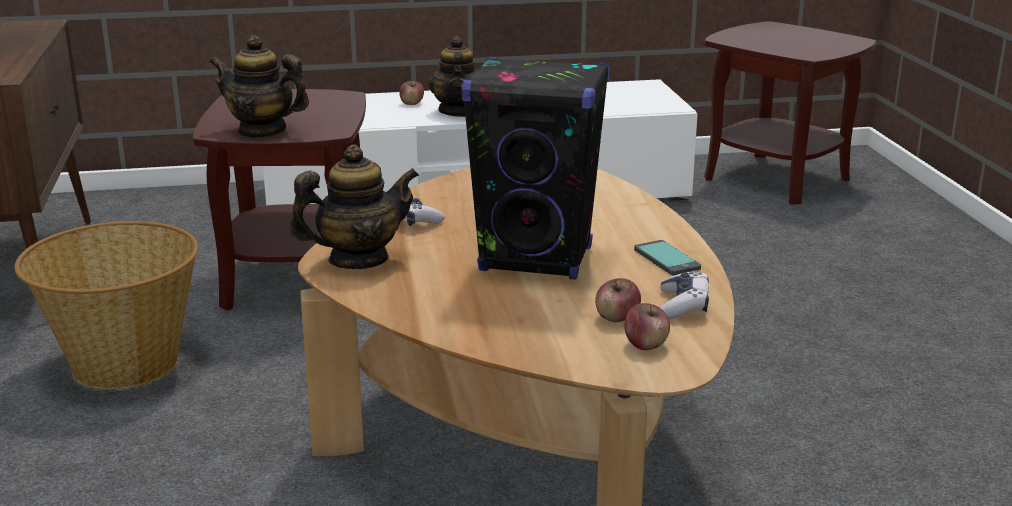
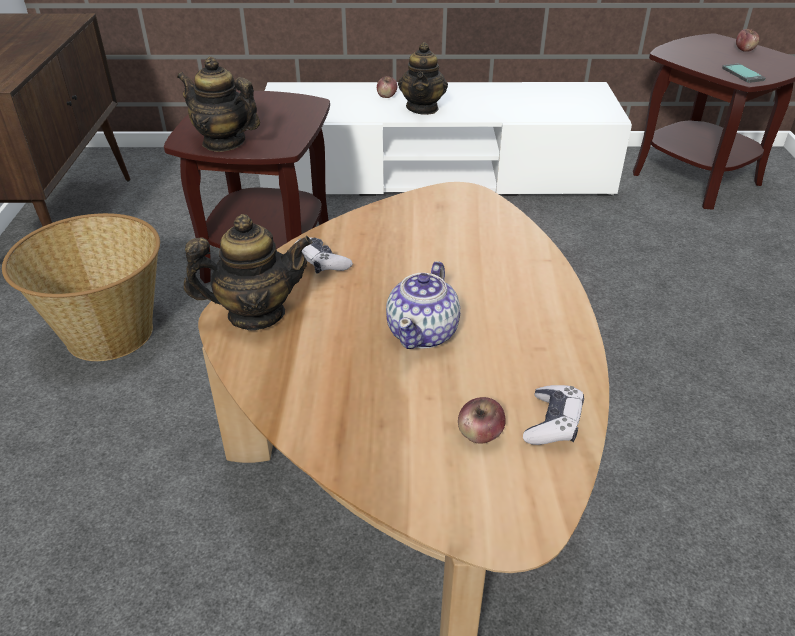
camera: 10 degrees right, 15 degrees up
(537, 260) = (423, 332): black speaker -> teapot
(646, 345) = (499, 484): apple -> apple (744, 50)
(667, 259) = (552, 346): phone -> phone (743, 74)

